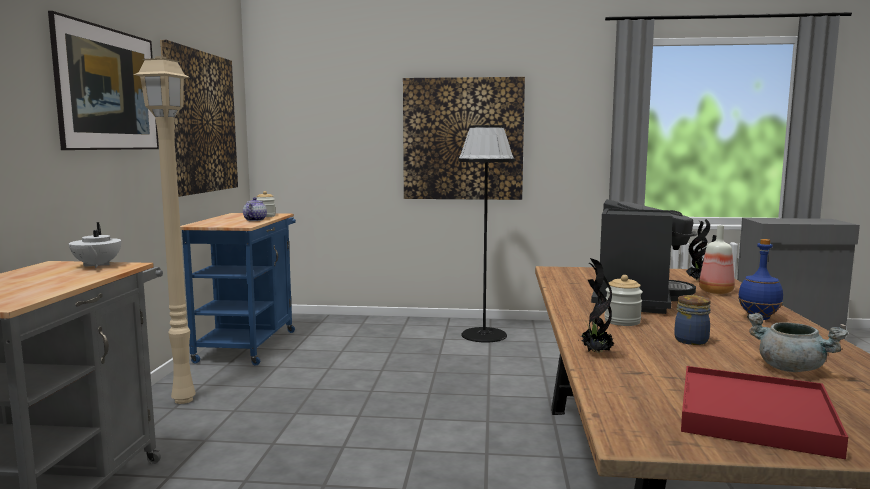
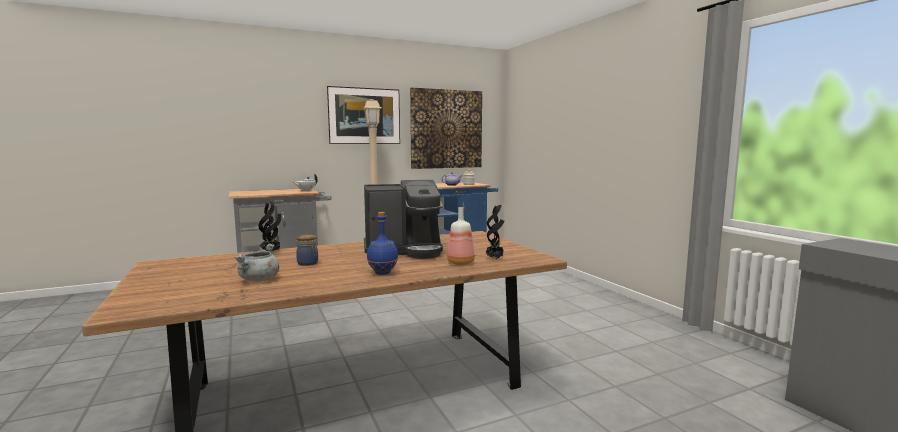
camera: 60 degrees right, 0 degrees up
(463, 139) = (599, 136): picture -> none
(484, 335) = (567, 294): black floor lamp -> none
(622, 321) = (341, 252): jar -> none
(754, 416) = (179, 275): red tray -> none

